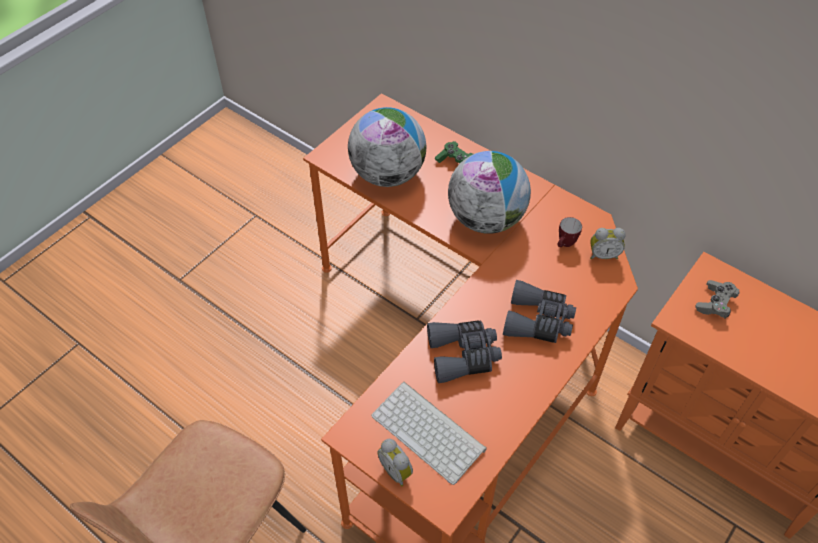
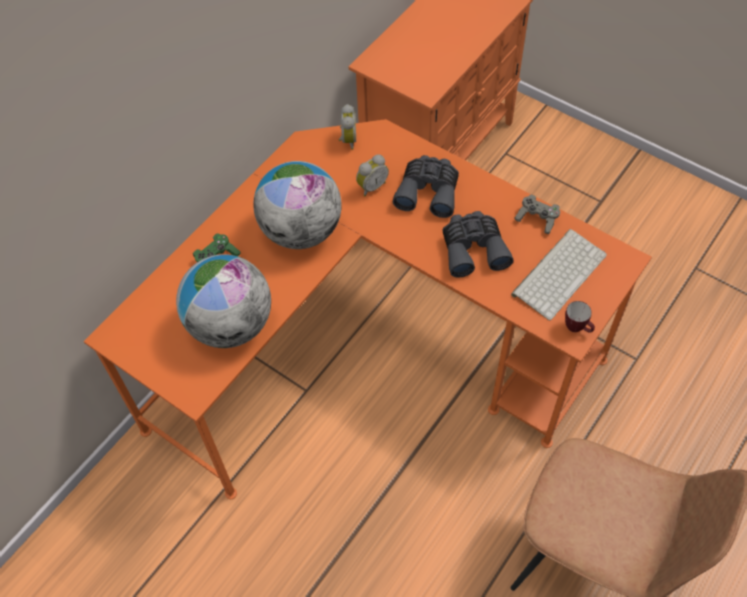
camera: 90 degrees left, 5 degrees up
(397, 470) = (601, 296): alarm clock -> alarm clock (371, 186)
(565, 245) = (335, 168): mug -> mug (577, 328)
(715, 303) = (407, 65): grey game controller -> grey game controller (537, 219)

